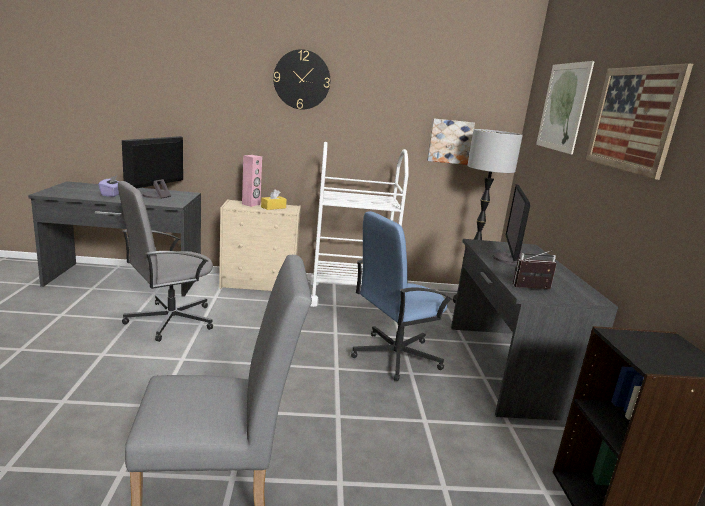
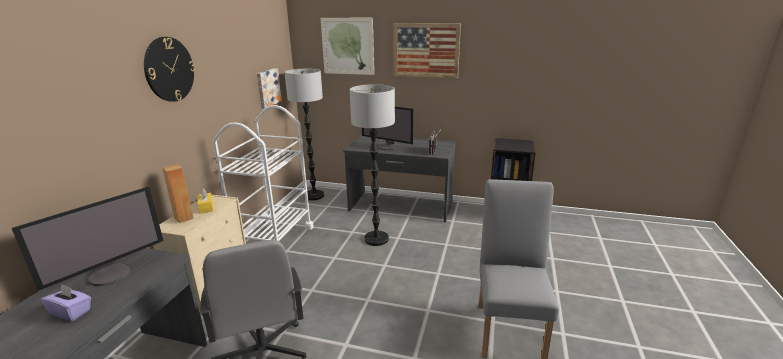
camera: 70 degrees left, 5 degrees up
(156, 195) = (110, 274): monitor -> monitor turned 90 degrees counterclockwise
(251, 204) = (184, 218): pink speaker -> brown speaker
(394, 356) = (376, 239): blue office chair -> floor lamp

